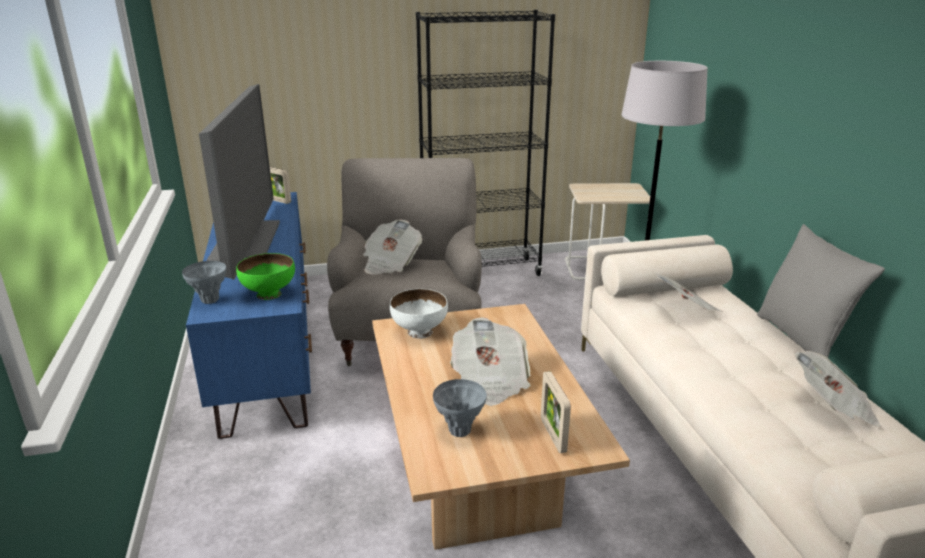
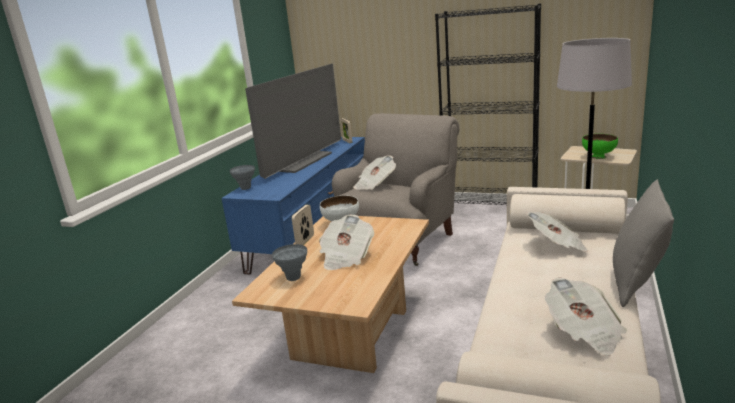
camera: 35 degrees right, 5 degrees down
(269, 295) = (275, 189): green bowl -> green bowl (598, 157)
(553, 436) = (340, 293): picture frame -> picture frame (305, 241)

